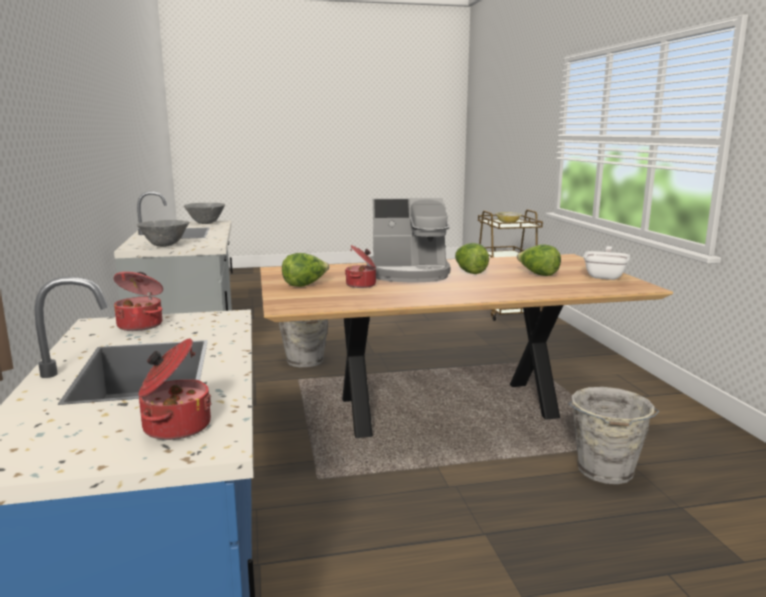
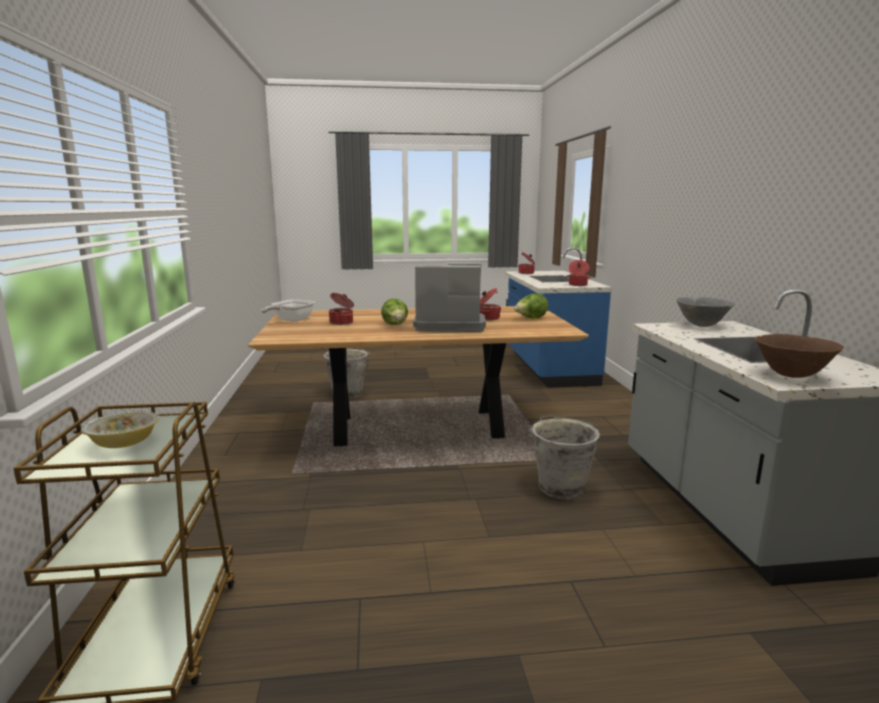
camera: 175 degrees left, 0 degrees up
(206, 223) = (791, 376): grey bowl -> brown bowl
(538, 274) = (342, 322): lettuce -> cooking pot

